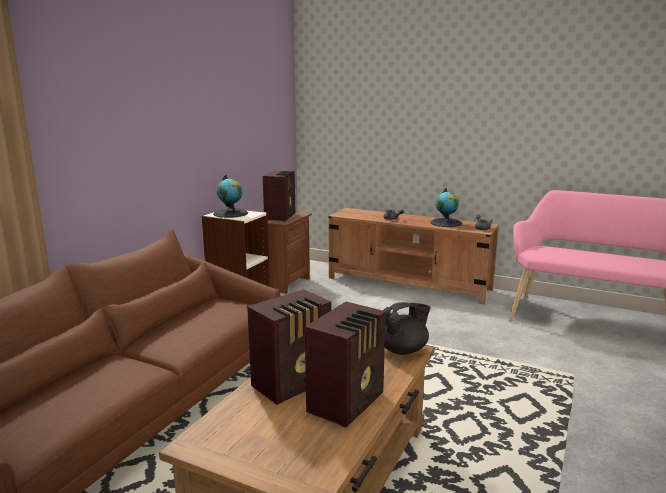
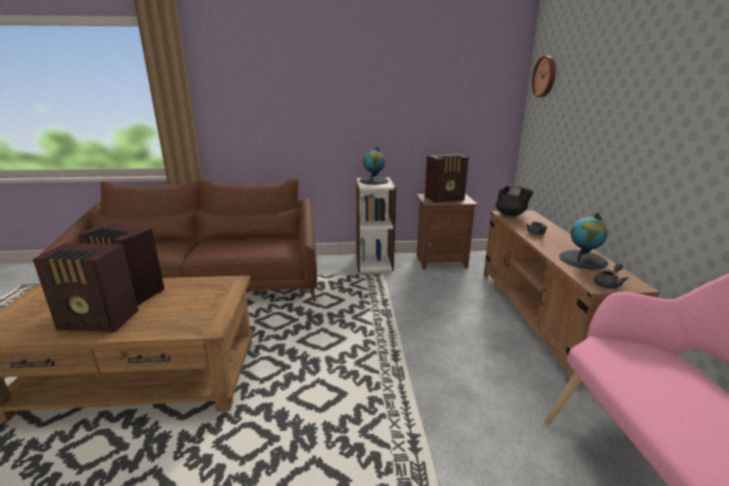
camera: 60 degrees right, 5 degrees up
(325, 93) = (545, 76): none -> wall clock
(403, 350) = (206, 323): black teapot -> black teapot (511, 214)

